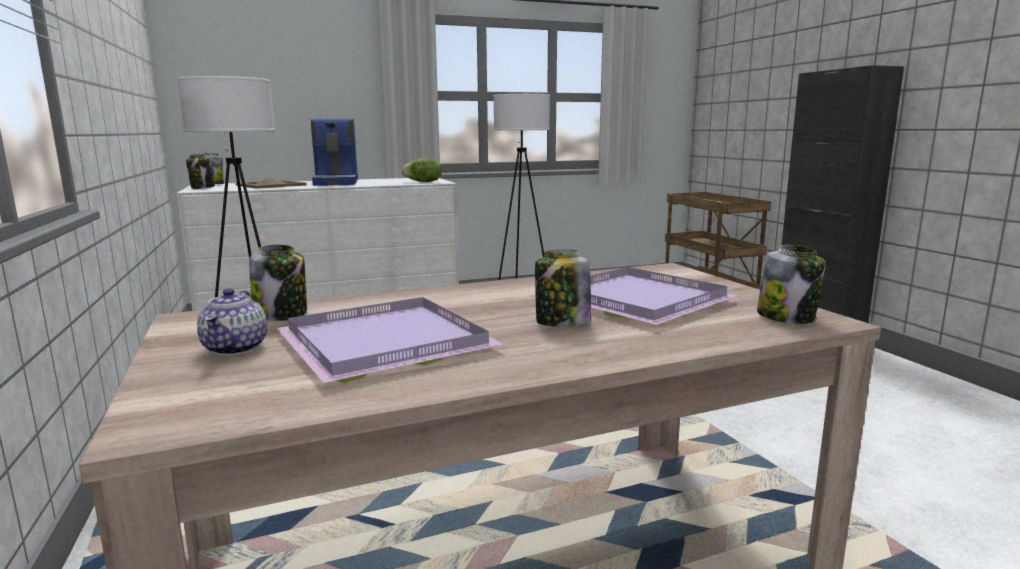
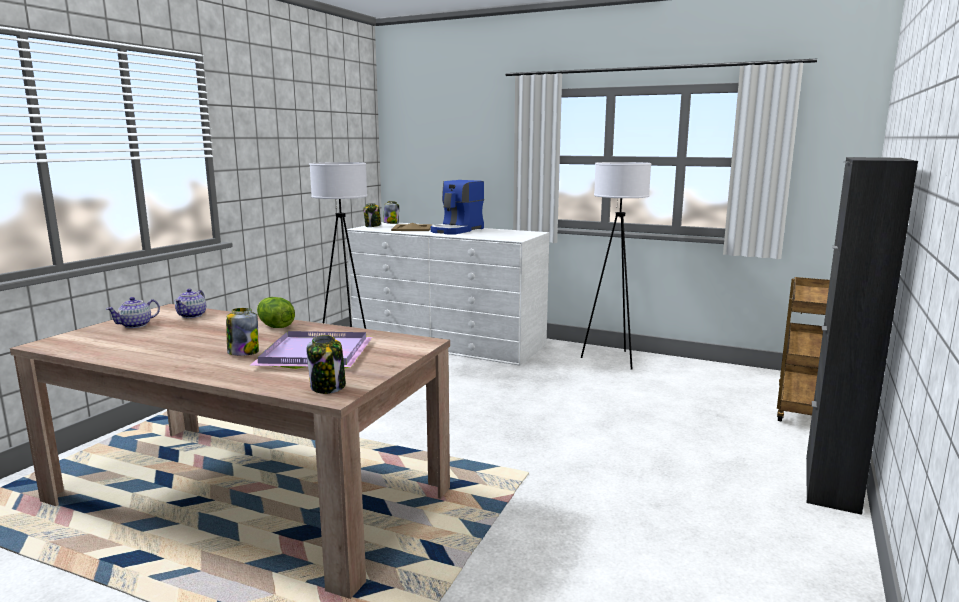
camera: 45 degrees right, 0 degrees up
(282, 314) = (192, 315): jar -> teapot
(387, 342) = (170, 338): purple tray -> none
(423, 182) = (508, 237): lettuce -> lettuce (275, 326)

